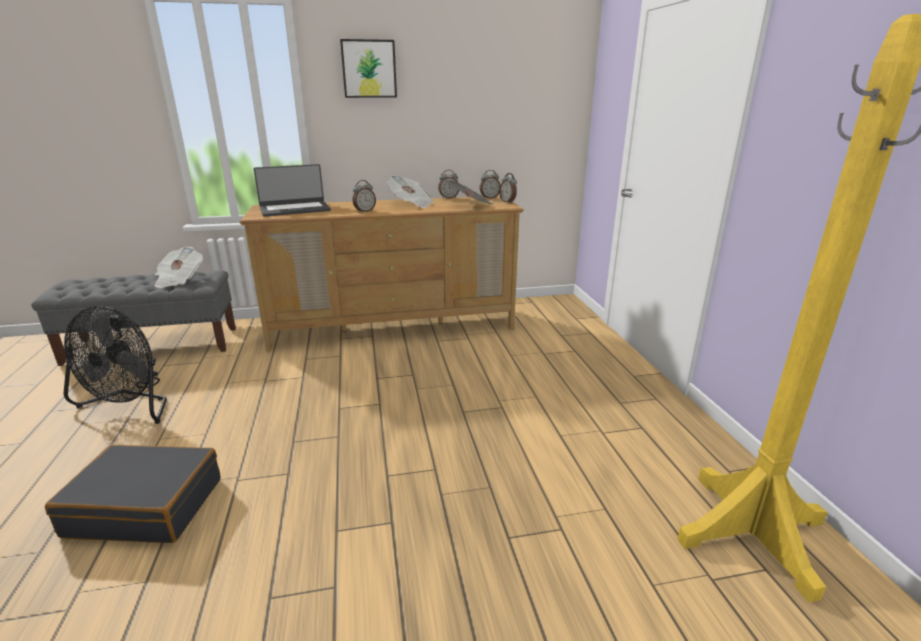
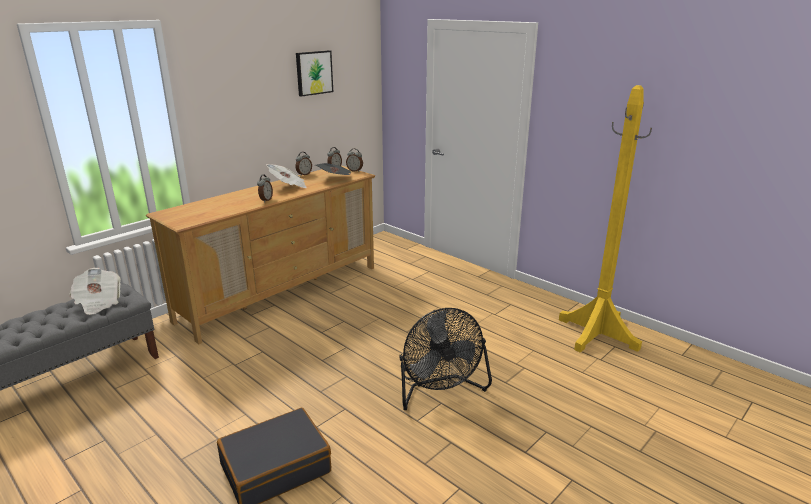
camera: 35 degrees left, 0 degrees up
(131, 403) = (138, 423): black fan -> black fan (436, 389)
(295, 209) = (200, 210): laptop -> none
(369, 69) = (227, 76): picture -> picture (313, 72)

